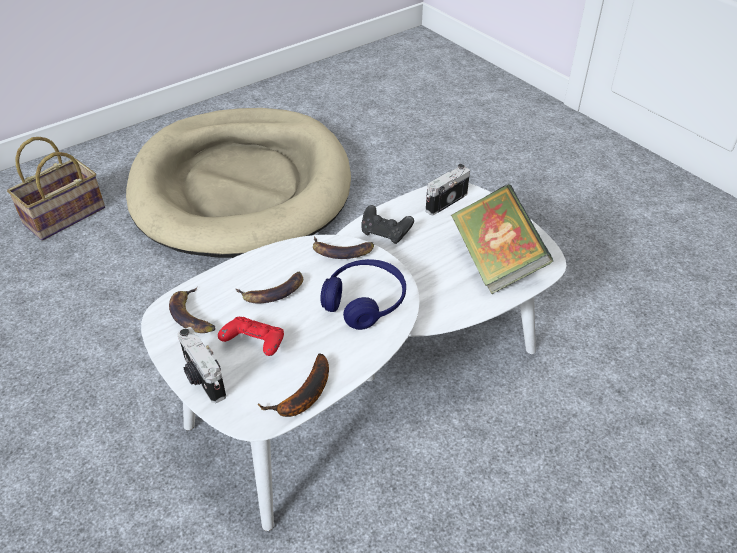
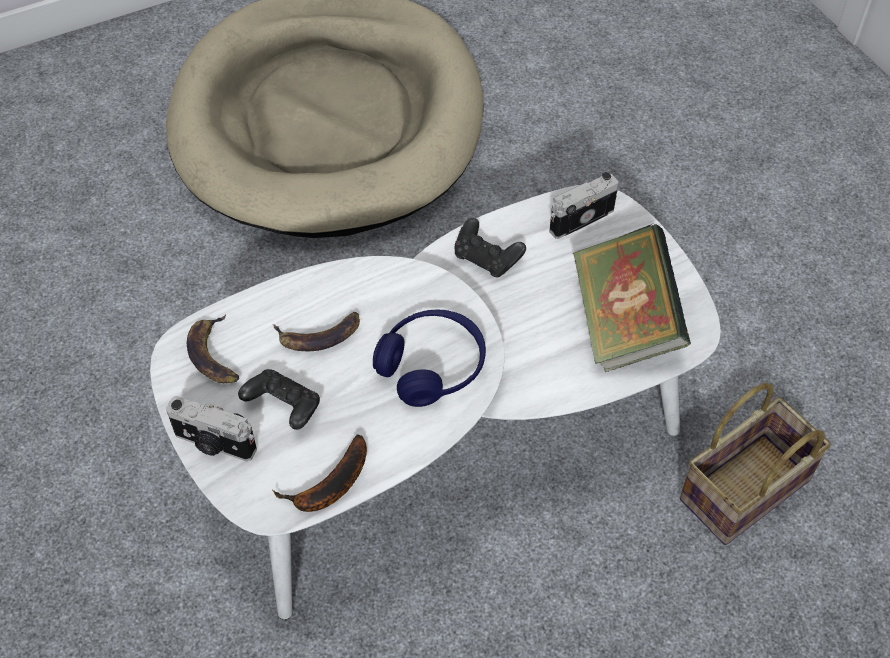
camera: 10 degrees right, 10 degrees up
(63, 217) = (82, 138): basket -> basket (744, 493)
(202, 378) = (214, 444): camera -> camera turned 45 degrees counterclockwise
(255, 345) = (283, 407): red game controller -> black game controller
(342, 251) = (418, 286): banana -> none

